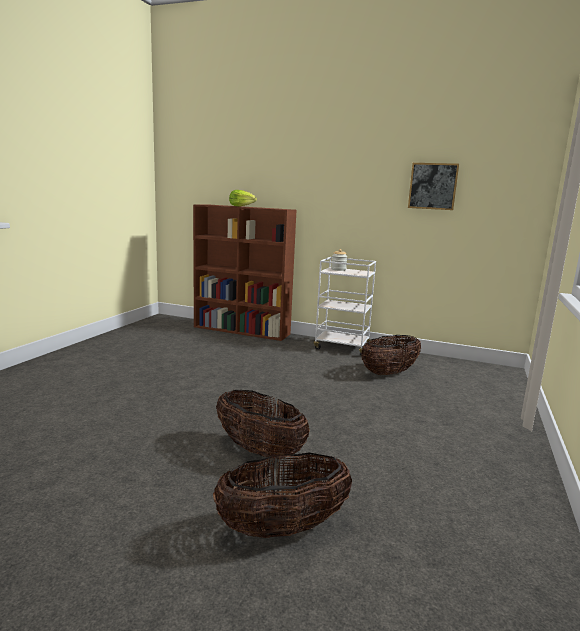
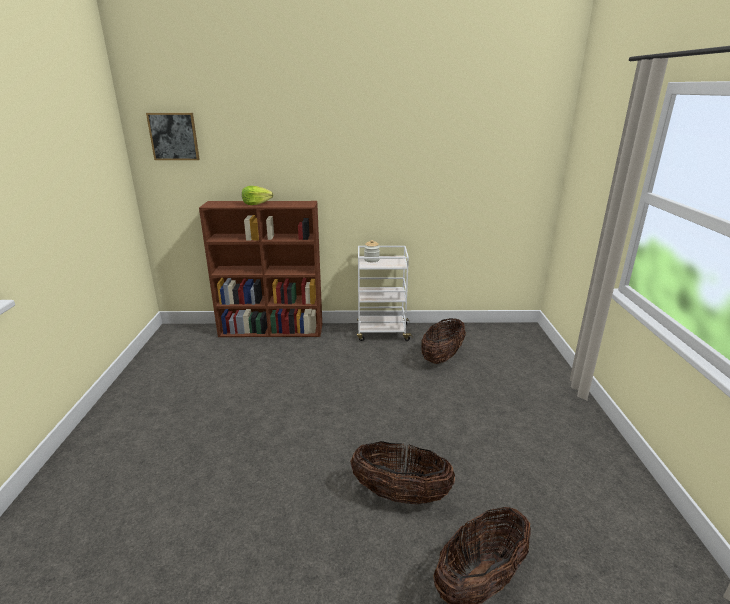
camera: 20 degrees left, 10 degrees up
(433, 186) = (455, 170): picture -> picture (174, 136)

